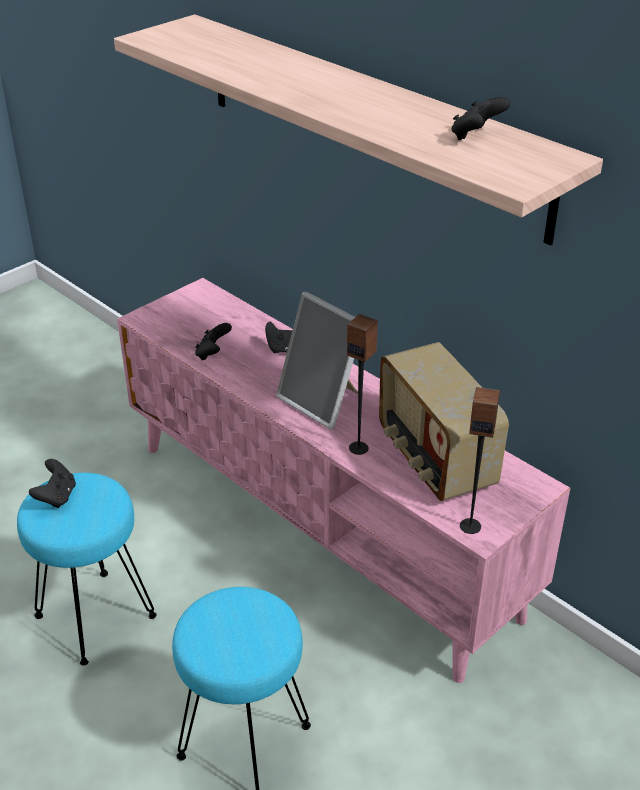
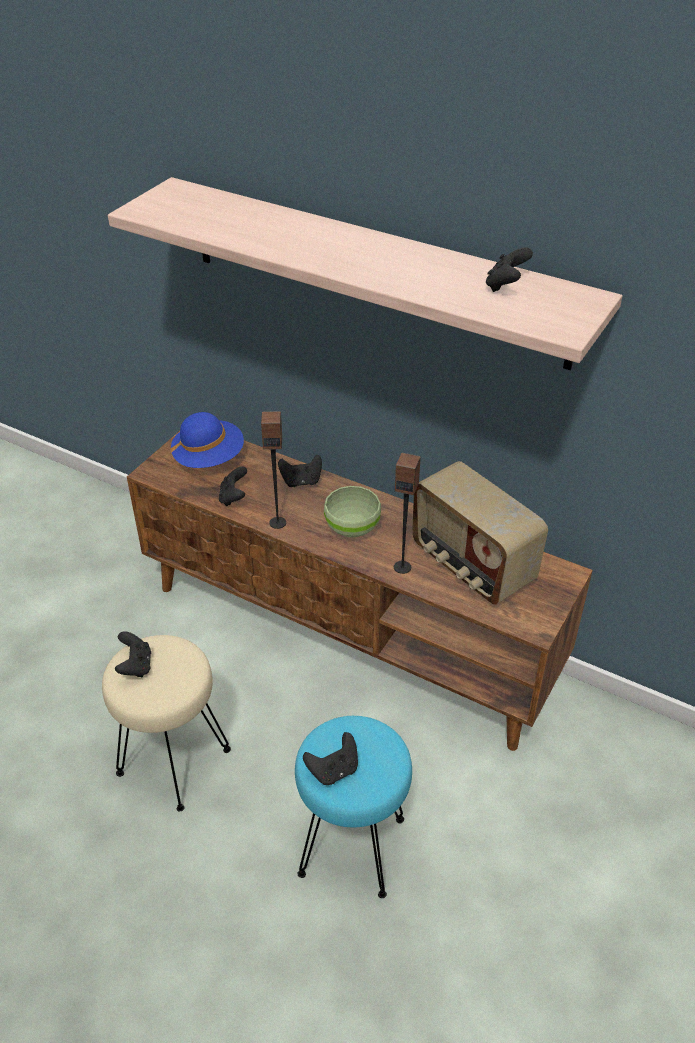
camera: 15 degrees left, 5 degrees up
(96, 617) = (175, 763): turquoise stool -> beige stool
(204, 314) = (209, 458): none -> blue hat
(211, 636) = (333, 770): none -> black game controller
(322, 527) = (349, 633): pink tv stand -> brown tv stand
(323, 402) = (353, 528): picture frame -> green bowl
(470, 526) = (525, 622): speaker -> speaker (277, 522)

